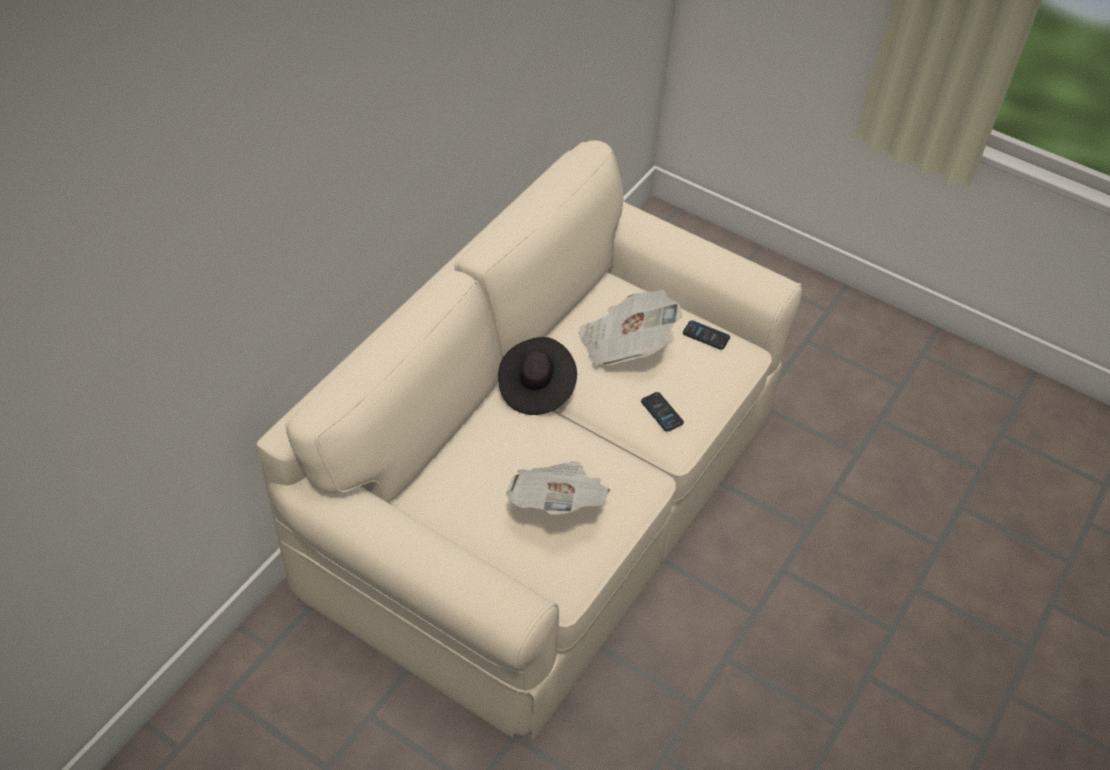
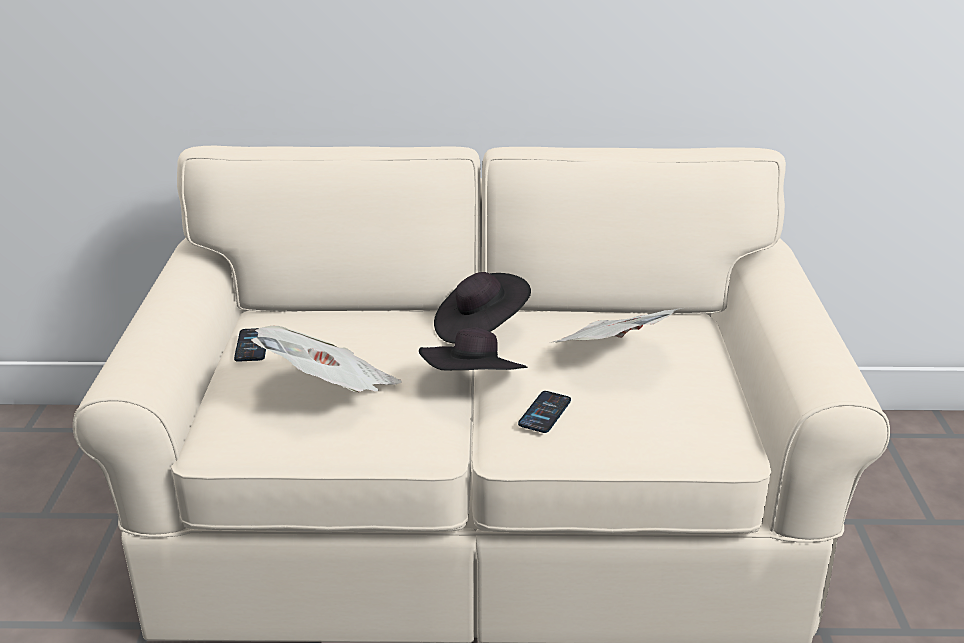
camera: 60 degrees right, 20 degrees down
(605, 428) = (474, 385): none -> black hat
(706, 335) = (710, 402): phone -> phone (252, 346)

